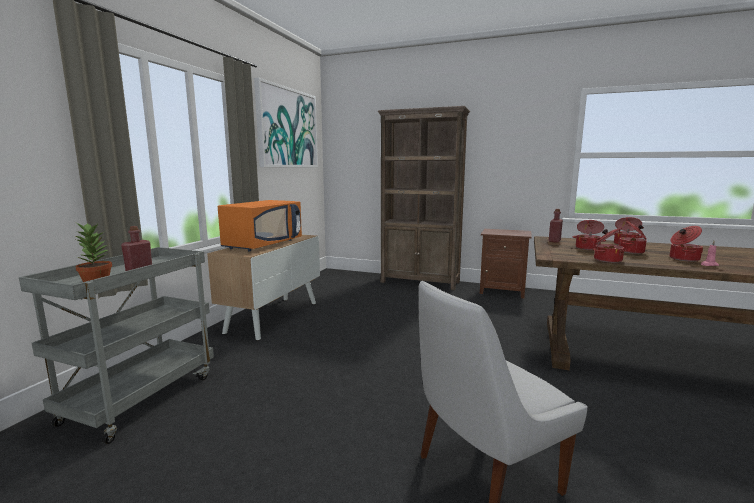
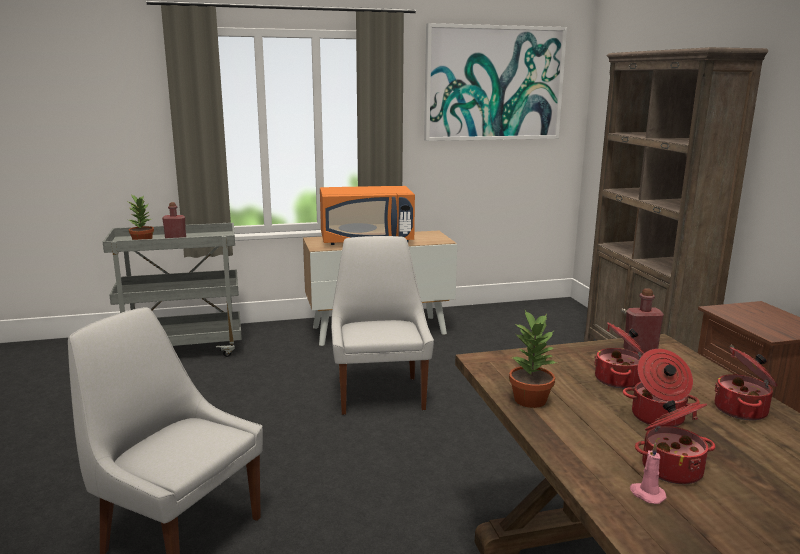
camera: 55 degrees right, 5 degrees up
(363, 342) = (380, 393): none -> white chair
(607, 260) = (530, 399): cooking pot -> potted plant

